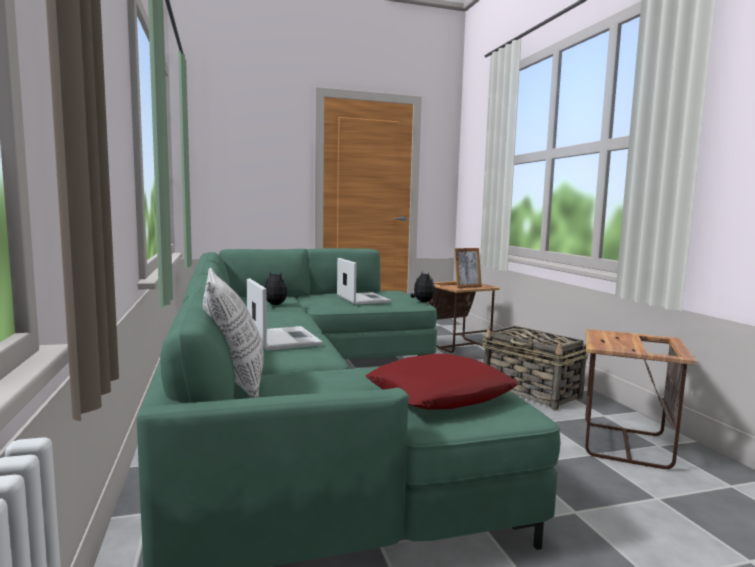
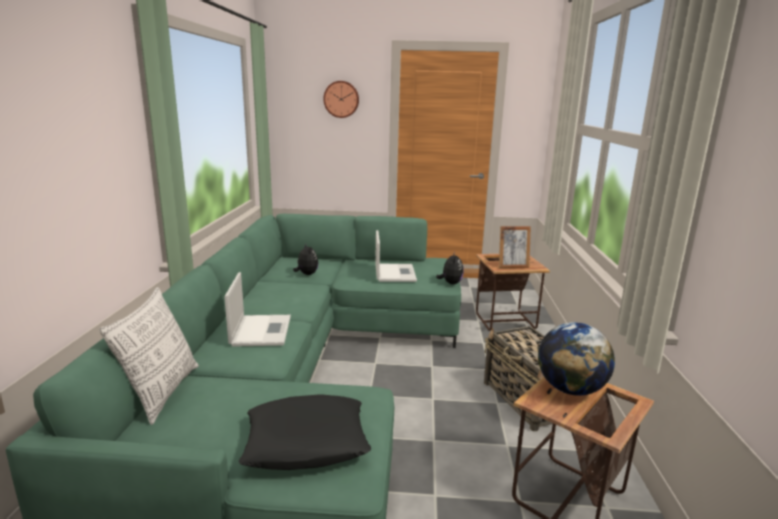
camera: 20 degrees right, 10 degrees up
(264, 142) = (341, 99): none -> wall clock
(440, 394) = (306, 441): red pillow -> black pillow
(616, 338) = (570, 389): none -> globe

